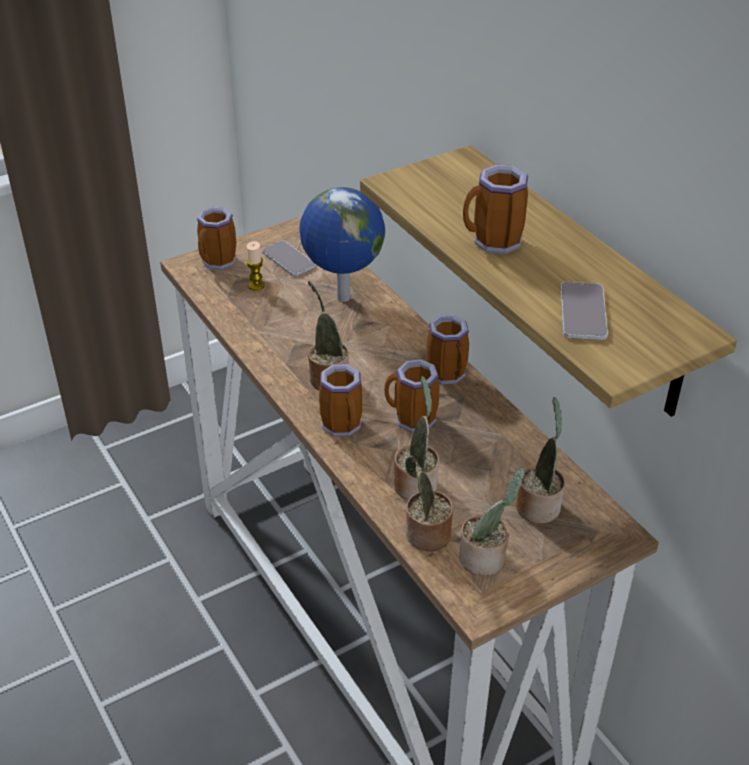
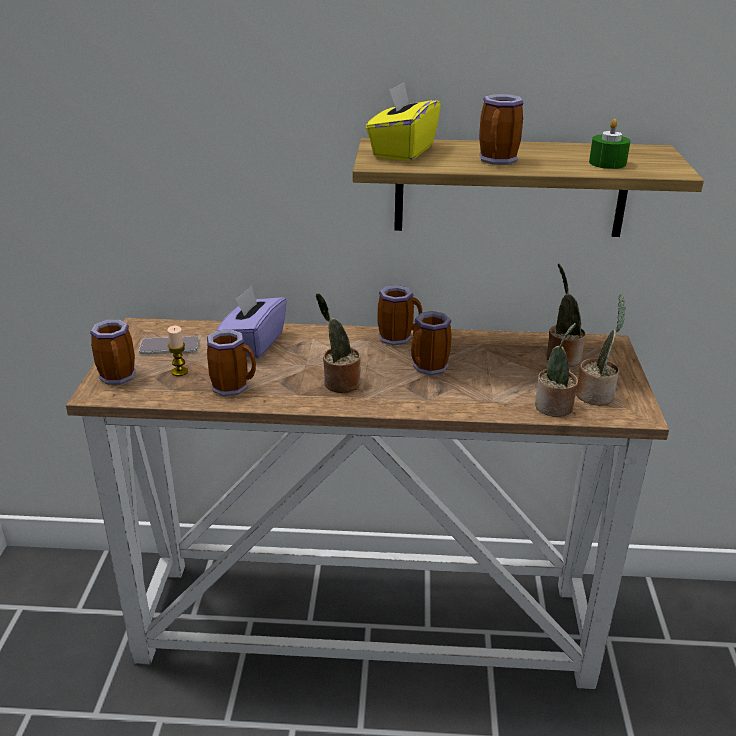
camera: 55 degrees left, 10 degrees down
(342, 298) = (253, 343): globe -> purple tissue box
(344, 426) = (404, 396): mug -> mug (234, 387)
(416, 483) = (497, 391): potted plant -> none
(452, 182) = (402, 151): none -> yellow tissue box
(583, 312) = (607, 163): phone -> green candle

